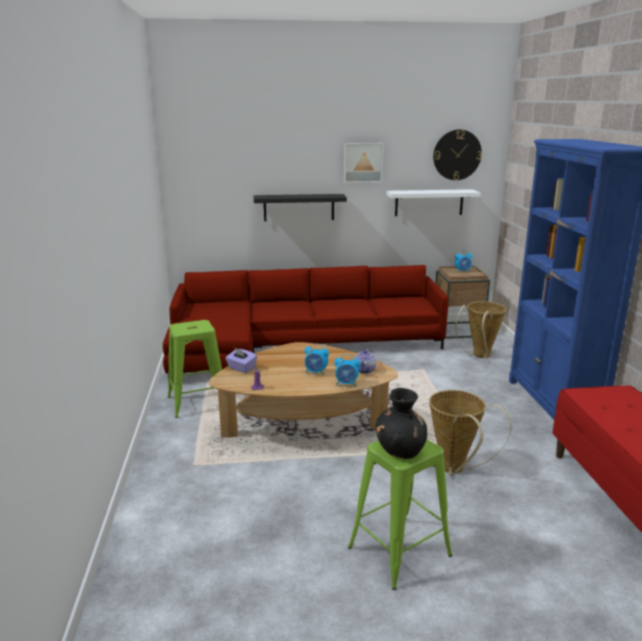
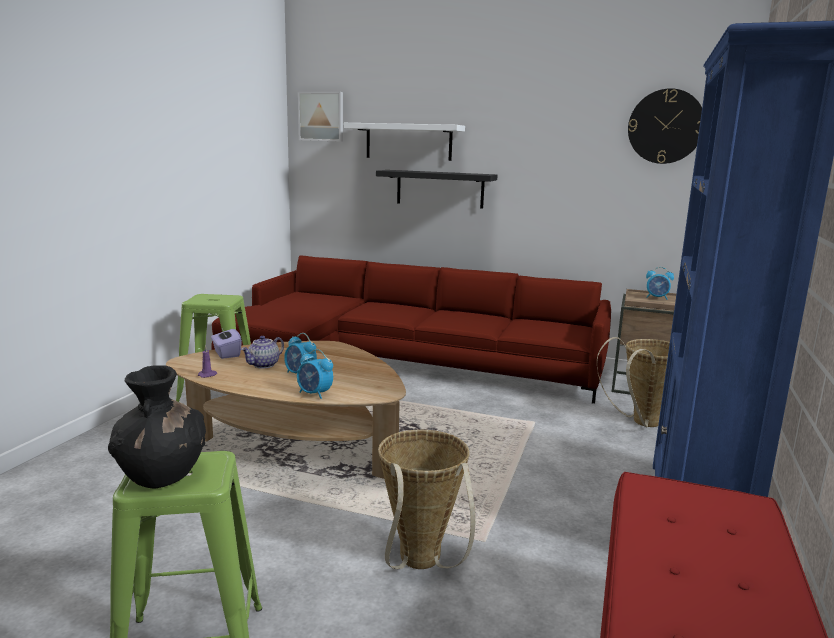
camera: 25 degrees right, 5 degrees down
(362, 162) = (525, 133): picture -> picture (321, 116)
(365, 371) = (363, 385): teapot -> teapot (264, 365)
(429, 202) = (618, 194): white shelf -> white shelf (408, 142)

